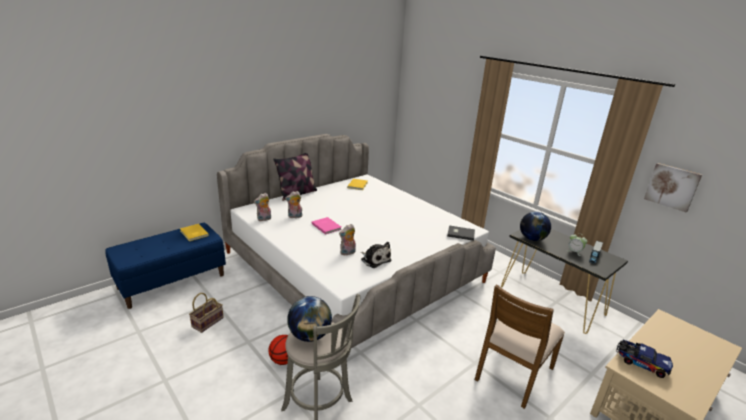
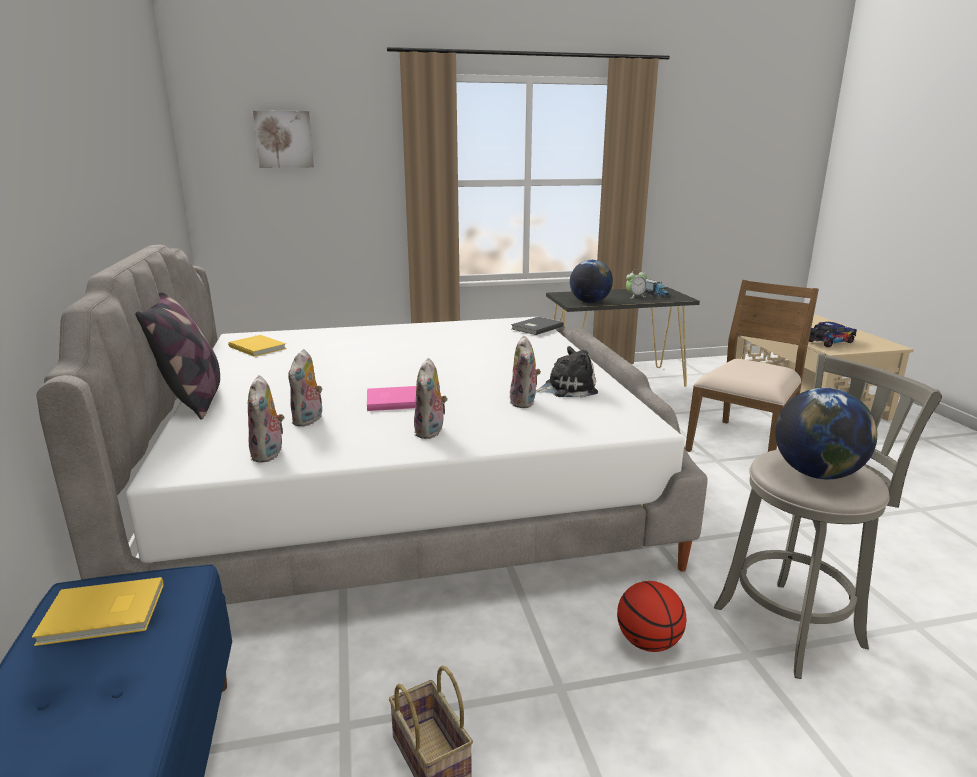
camera: 60 degrees left, 5 degrees down
(301, 240) = (431, 432): none -> plush toy
(512, 373) = (743, 444): brown chair -> brown chair turned 120 degrees counterclockwise
(672, 186) = (677, 184): picture -> picture (284, 139)

